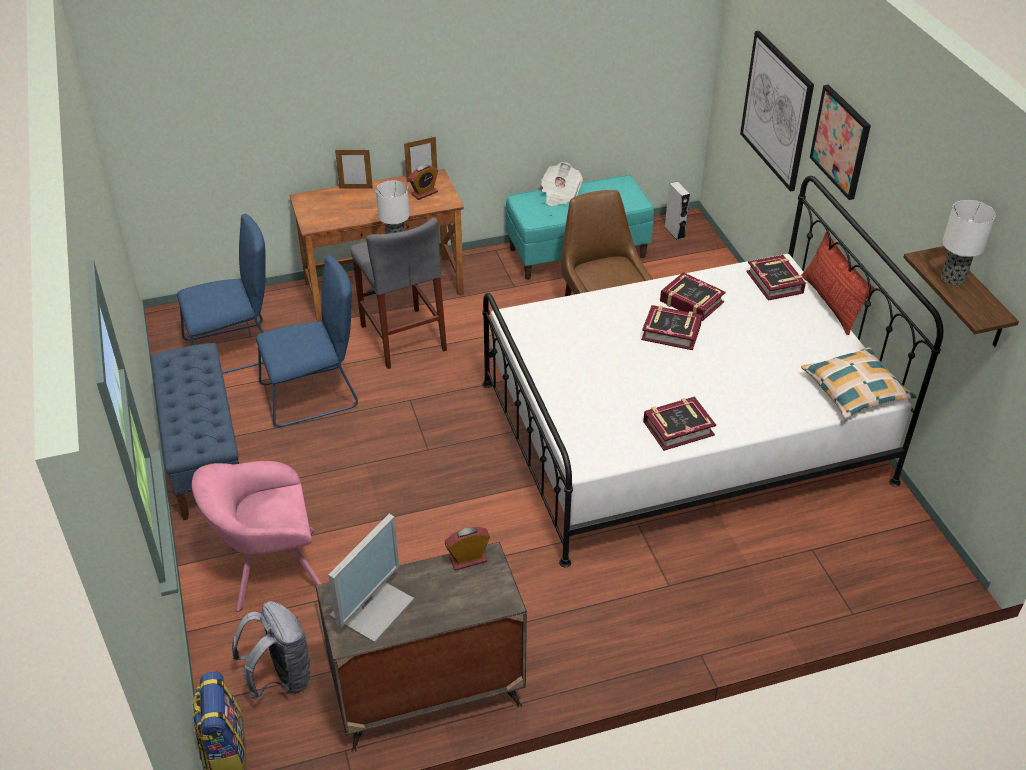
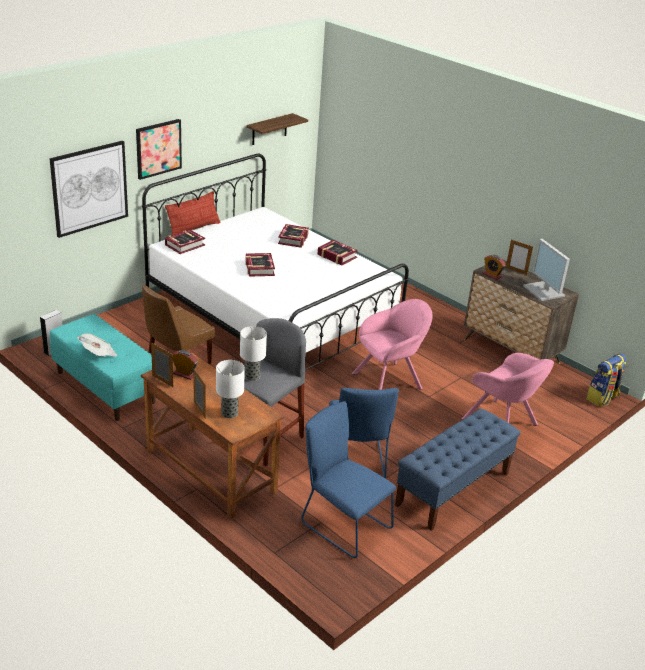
camera: 120 degrees left, 10 degrees down
(280, 678) = (553, 395): grey backpack -> none
(314, 395) = (356, 461): blue chair -> blue chair turned 135 degrees counterclockwise
(372, 607) = (544, 291): monitor -> monitor turned 120 degrees counterclockwise
(445, 493) = (390, 380): none -> pink armchair
(463, 606) = (516, 271): none -> picture frame
(691, 302) = (225, 266): book -> book (293, 239)
(855, 390) = (264, 218): pillow -> none
(952, 278) = (273, 123): table lamp -> table lamp (230, 413)

